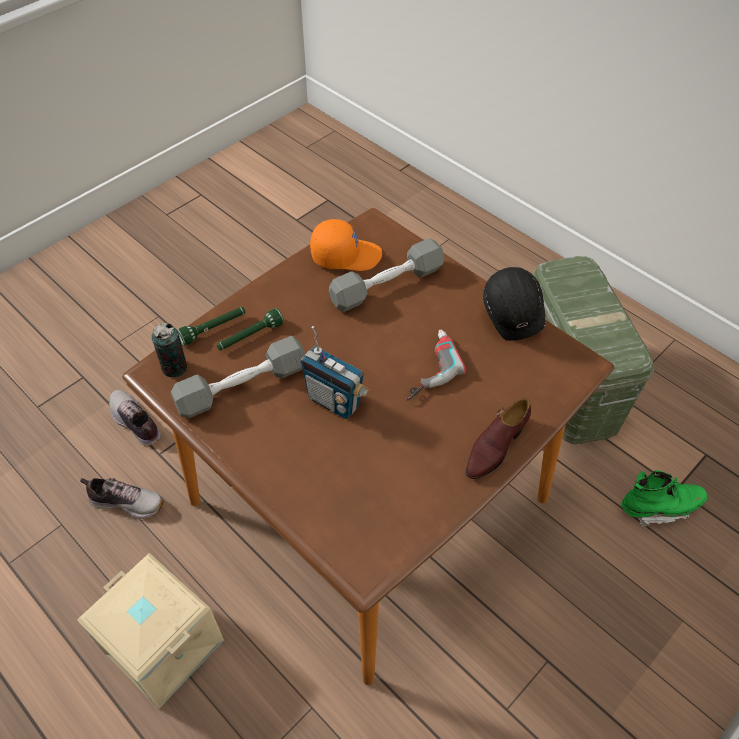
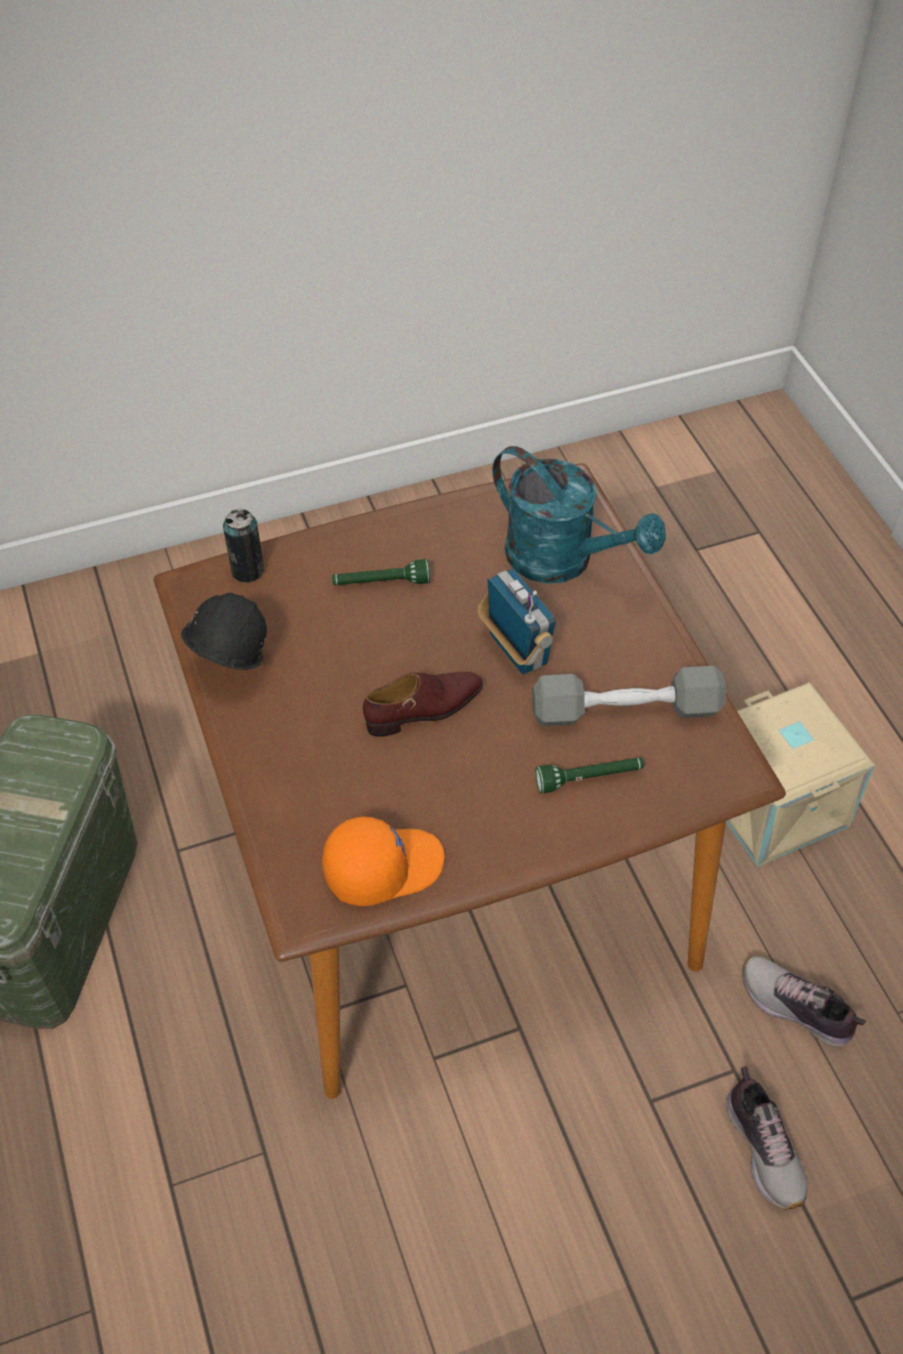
camera: 155 degrees left, 0 degrees up
(175, 368) = (709, 771): can -> can (247, 570)
(213, 329) = (638, 811): green flashlight -> green flashlight (381, 583)
(335, 490) = (563, 560): none -> turquoise watering can
(346, 255) = (383, 867): orange cap -> orange cap turned 135 degrees clockwise
(386, 285) = (354, 787): grey dumbbell -> none
(426, 367) = (380, 650): power drill -> none
(495, 446) = (365, 540): brown shoe -> brown shoe (424, 709)
(659, 507) = (100, 718): green boot -> none

